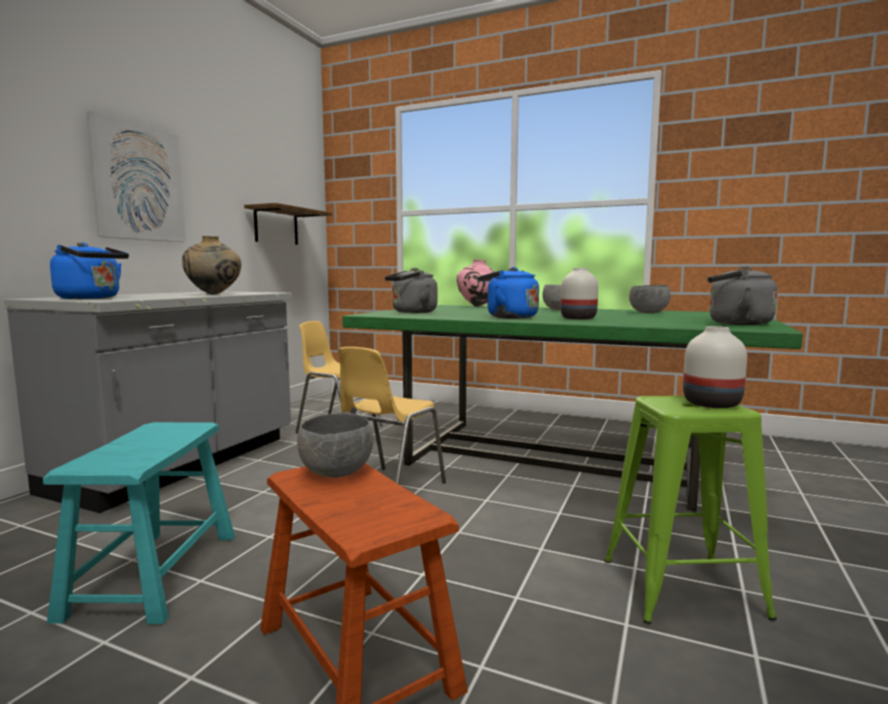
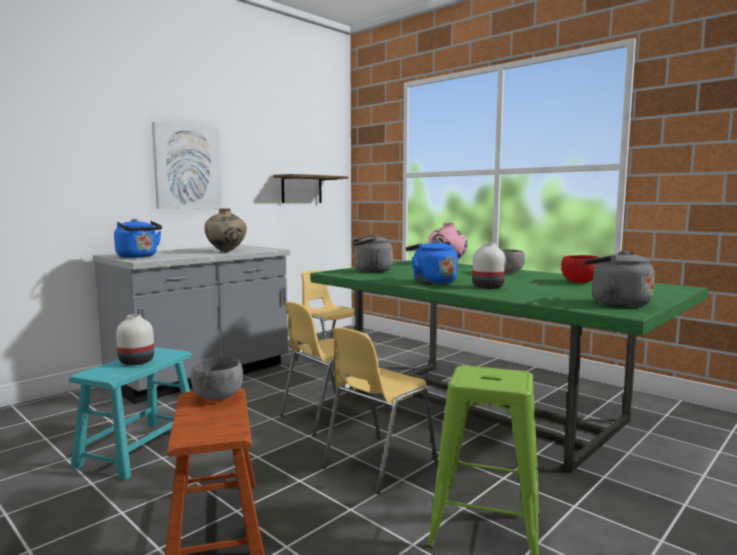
camera: 20 degrees right, 0 degrees up
(499, 536) = (378, 464): none -> yellow chair
(649, 313) = (579, 282): grey bowl -> red bowl
(713, 404) = (507, 379): white vase -> white vase (137, 362)

